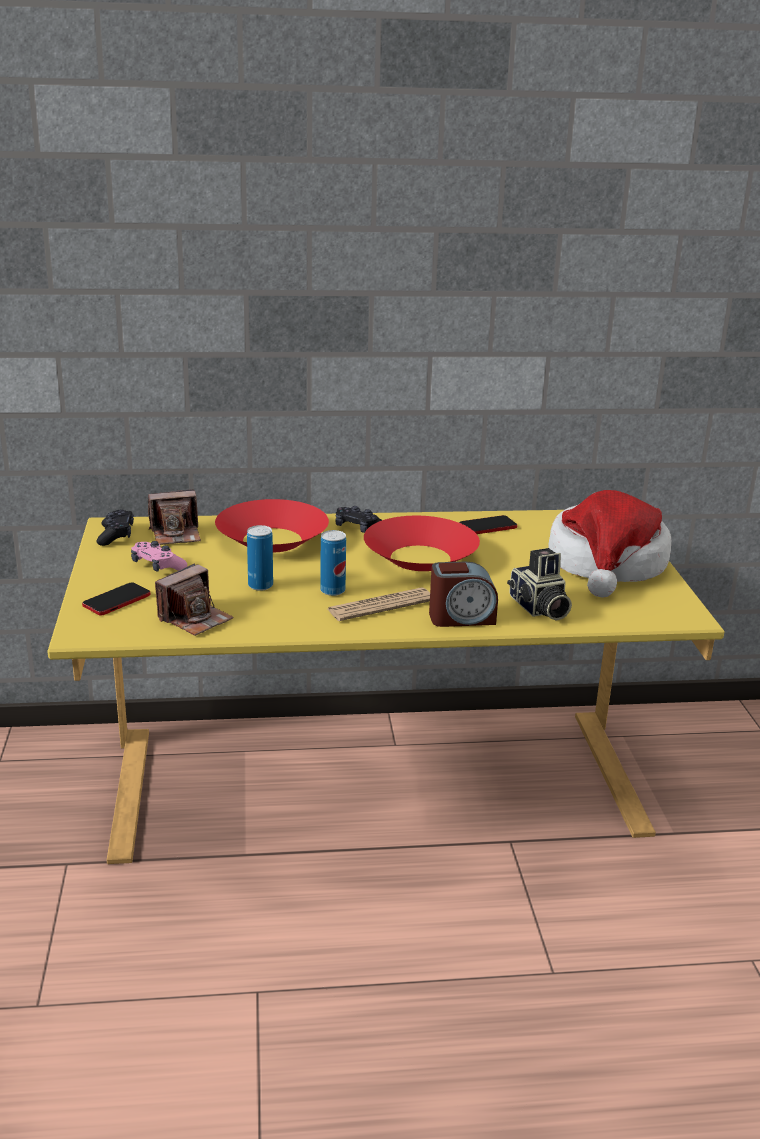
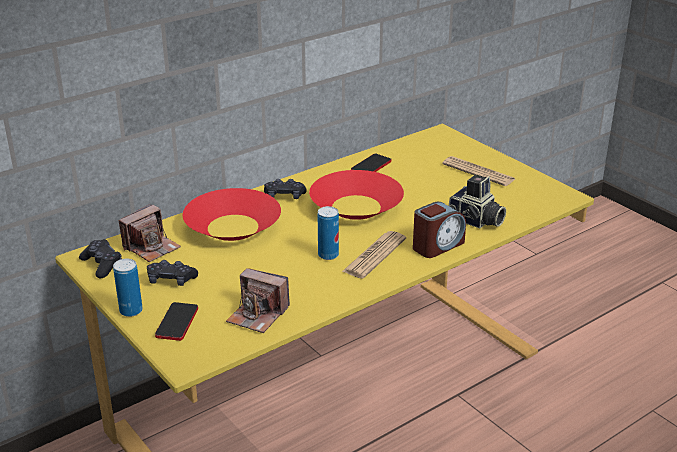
camera: 30 degrees left, 5 degrees up
(157, 566) = (171, 280): pink game controller -> black game controller
(195, 619) = (258, 315): camera -> camera turned 105 degrees clockwise
(260, 585) = (272, 269): can -> can (131, 311)
(607, 564) = (478, 172): hat -> newspaper

